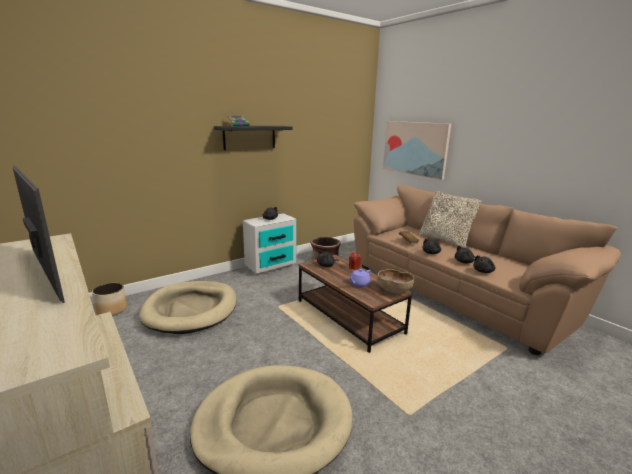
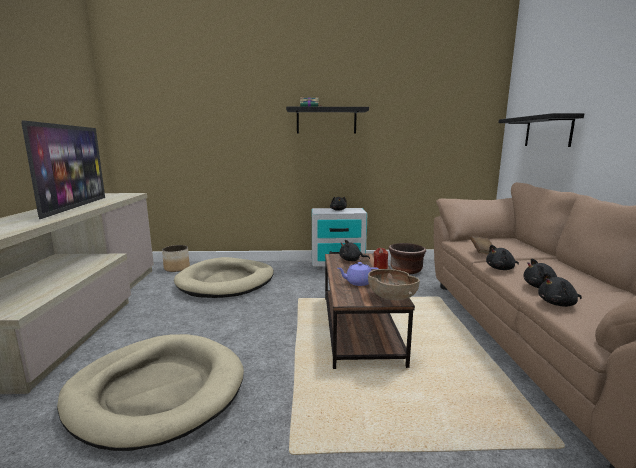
camera: 35 degrees right, 5 degrees down
(415, 148) = (548, 131): picture -> black shelf
(446, 239) = (552, 259): beige pillow -> none

